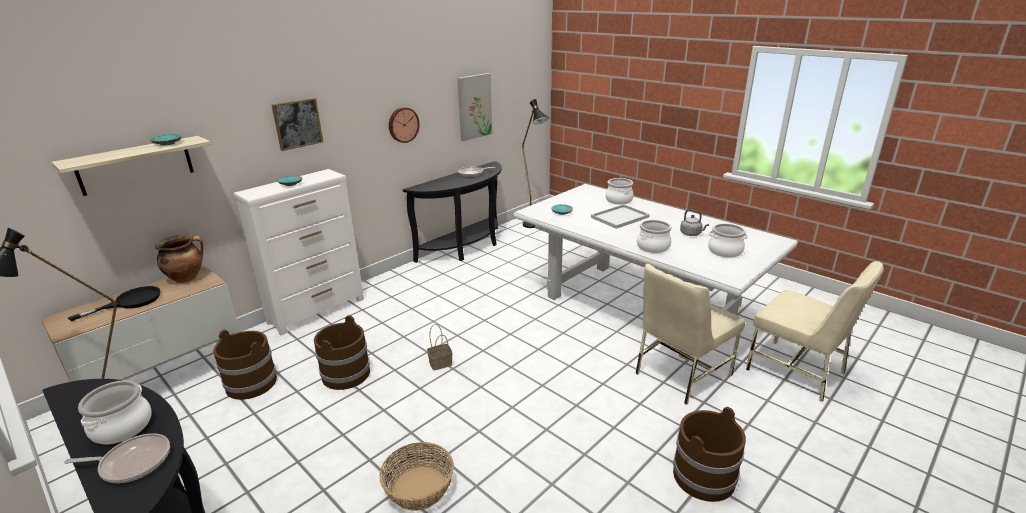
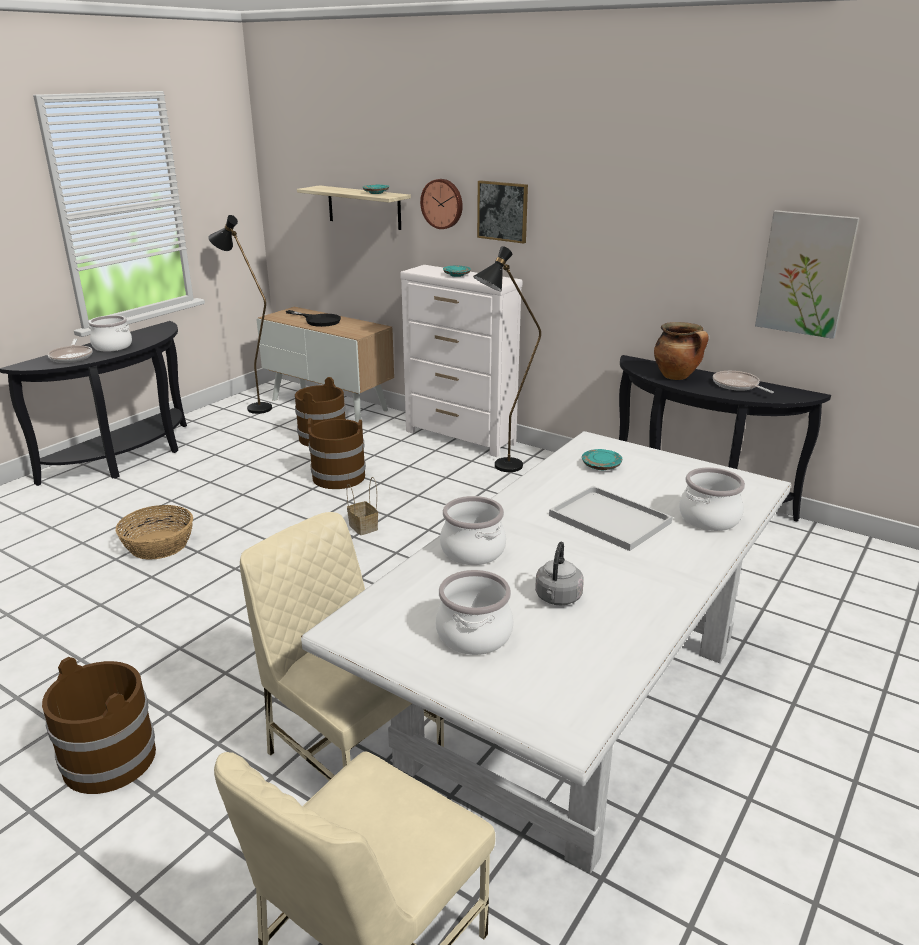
camera: 80 degrees right, 0 degrees up
(187, 278) = (364, 326): cooking pot -> cooking pot (677, 376)
(403, 124) = (646, 259): wall clock -> wall clock (442, 203)
(534, 227) = (844, 559): black floor lamp -> black floor lamp (500, 469)

